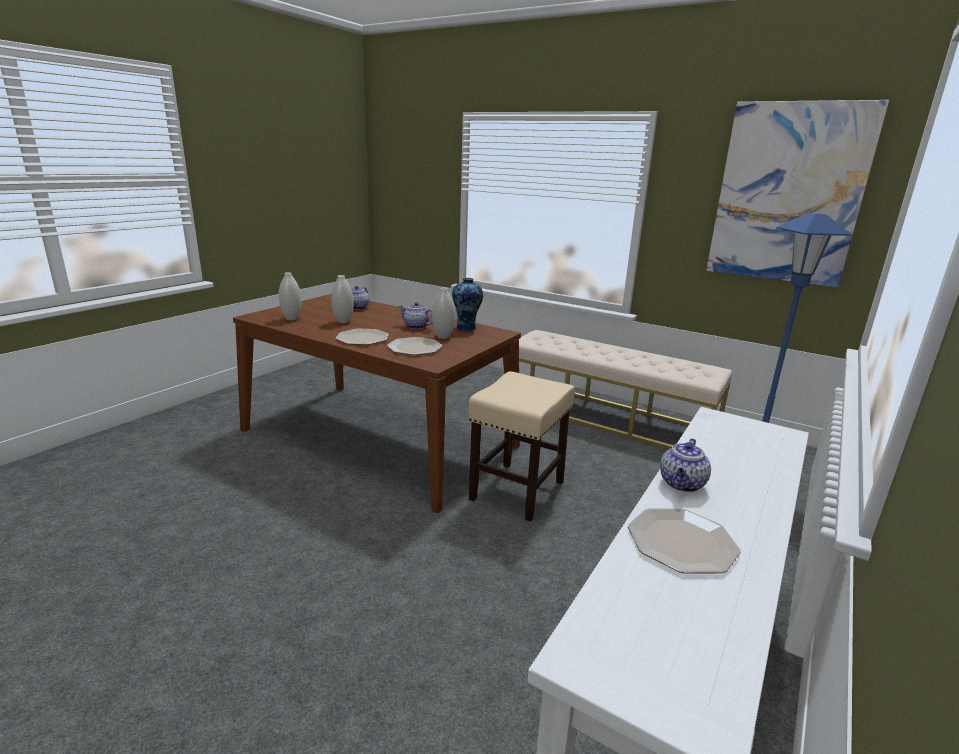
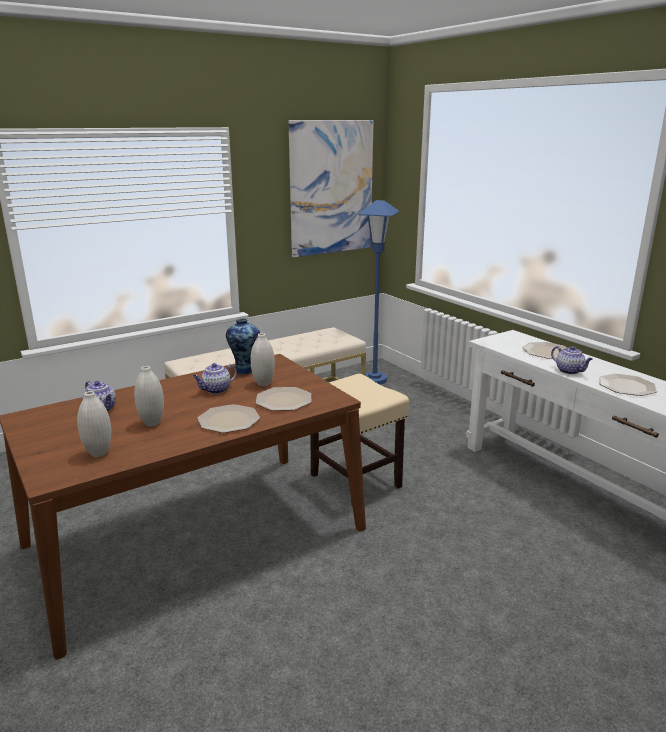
camera: 65 degrees left, 0 degrees up
(745, 462) = (546, 352): none -> plate

